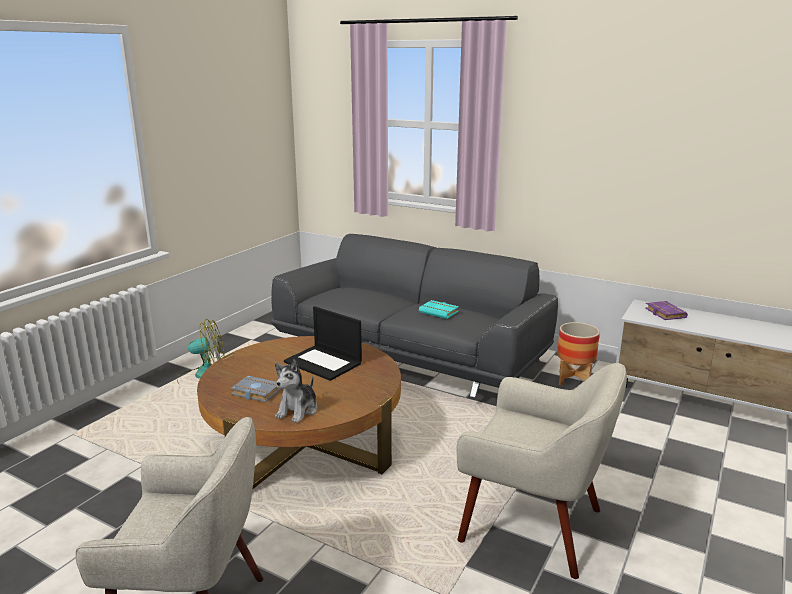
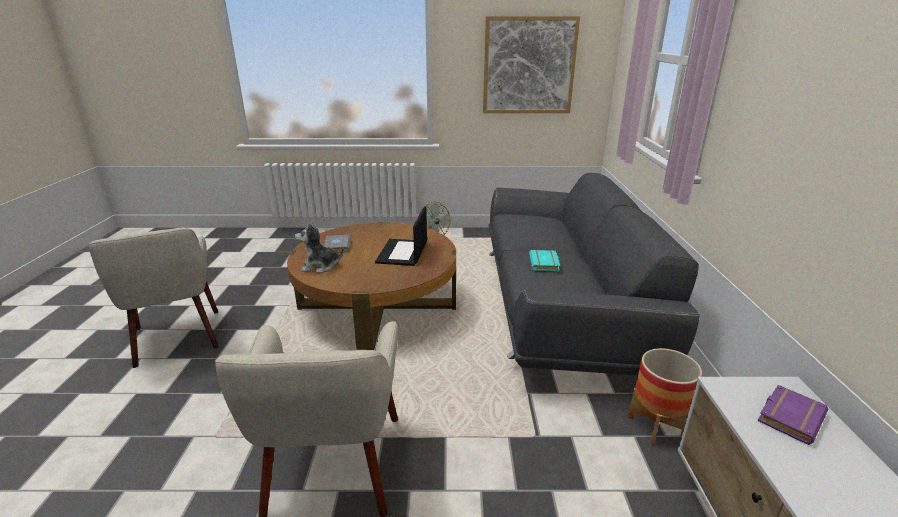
camera: 60 degrees right, 5 degrees up
(233, 141) = (529, 66): none -> picture

